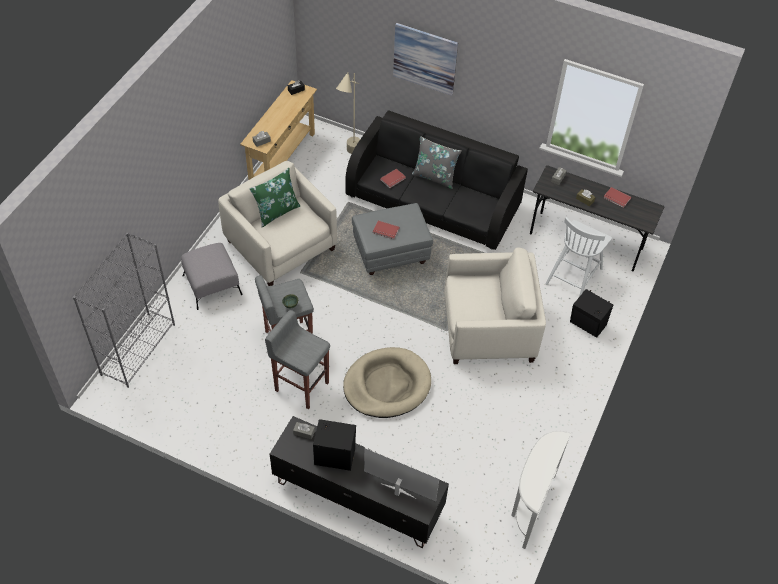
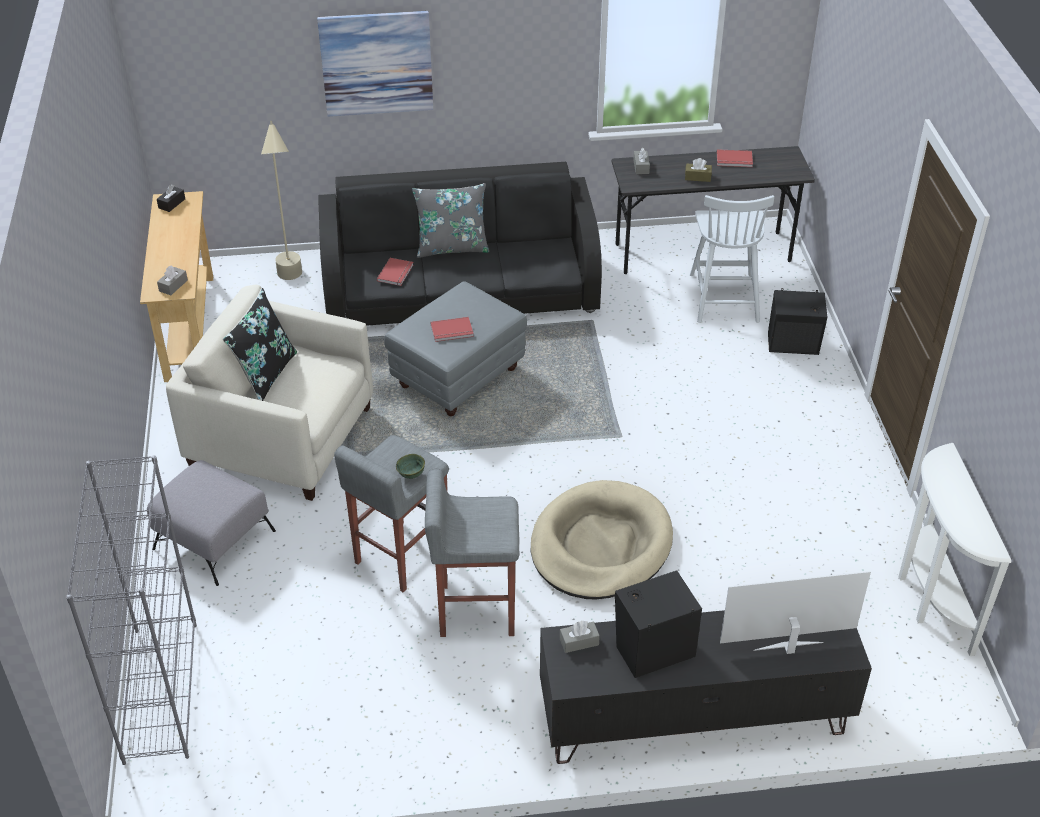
camera: 30 degrees left, 10 degrees down
(276, 212) = (265, 374): green pillow -> black pillow
(488, 328) = (673, 408): beige armchair -> none

